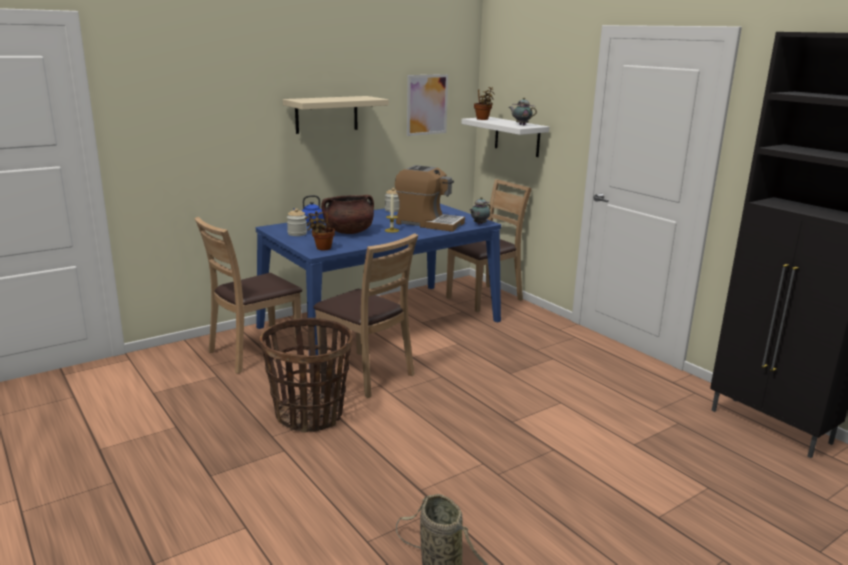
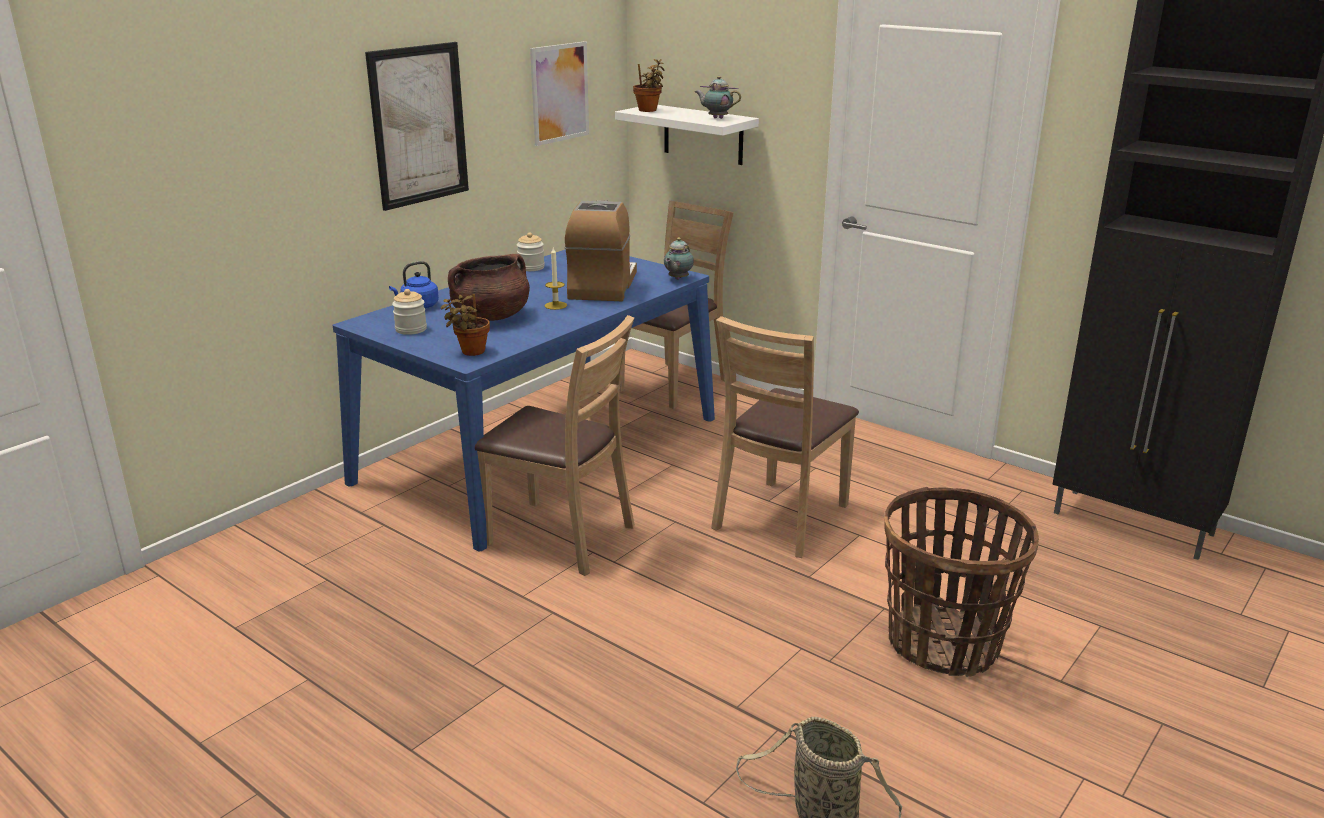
camera: 15 degrees left, 5 degrees up
(254, 352) = (366, 529): brown chair -> brown chair (781, 518)
(309, 415) = (512, 619): basket -> basket (943, 644)
(326, 114) = (419, 125): beige shelf -> picture
(428, 223) = (602, 286): coffee machine -> coffee machine turned 90 degrees counterclockwise

